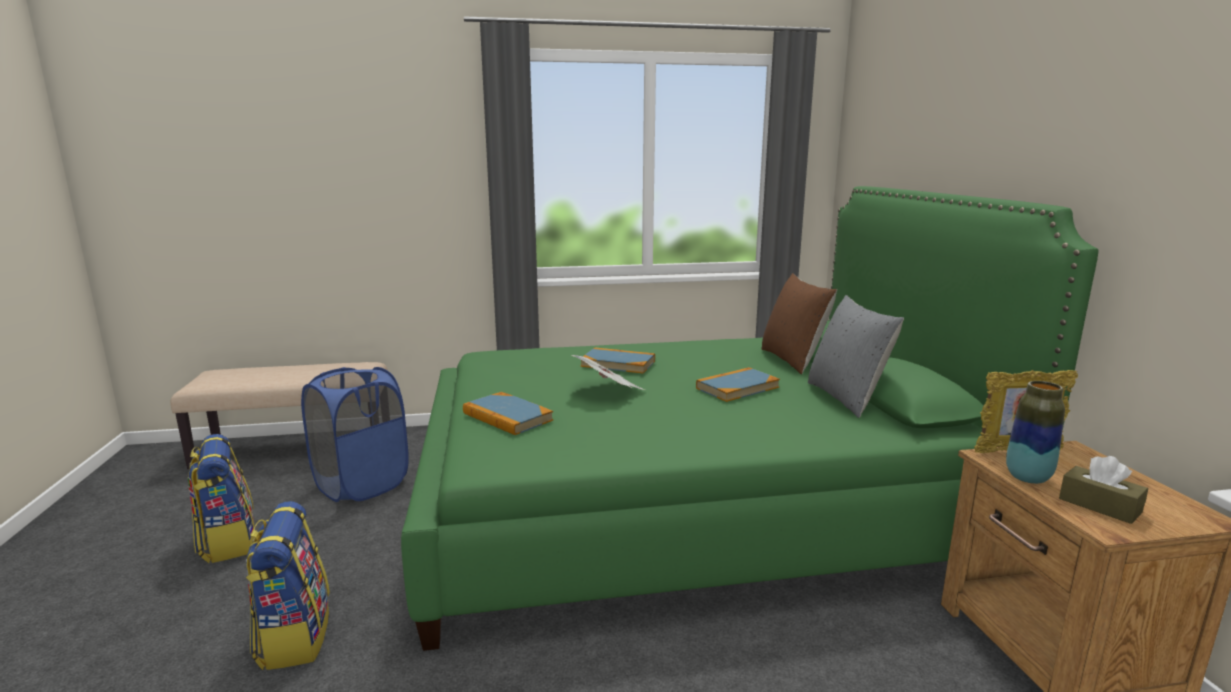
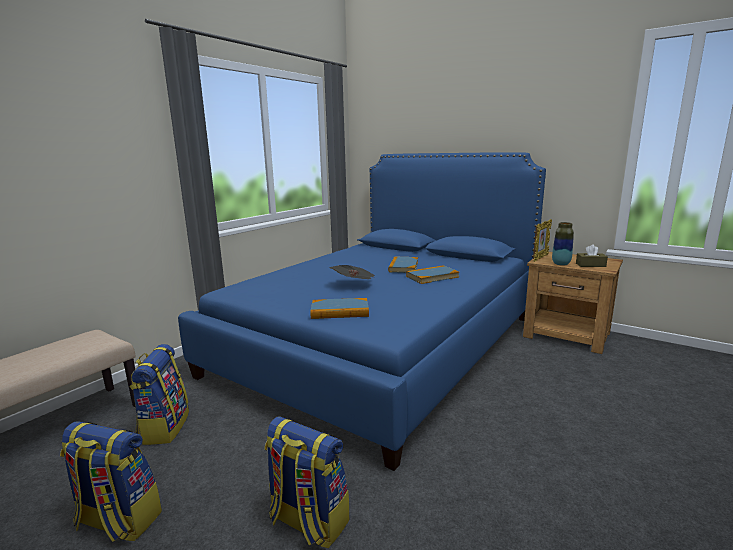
camera: 45 degrees left, 0 degrees up
(362, 484) = (164, 427): blue laundry basket -> backpack
(618, 364) = (325, 272): book -> book (432, 277)
(687, 502) = (381, 344): green bed -> blue bed
(793, 360) = (393, 251): brown pillow -> none
(846, 398) = (449, 259): grey pillow -> none

